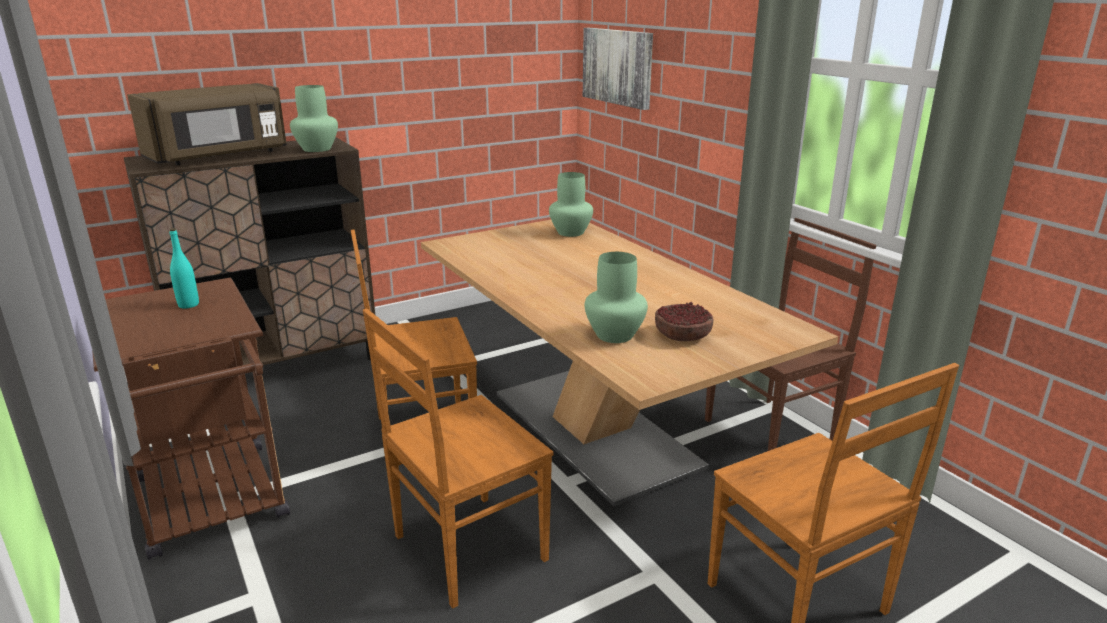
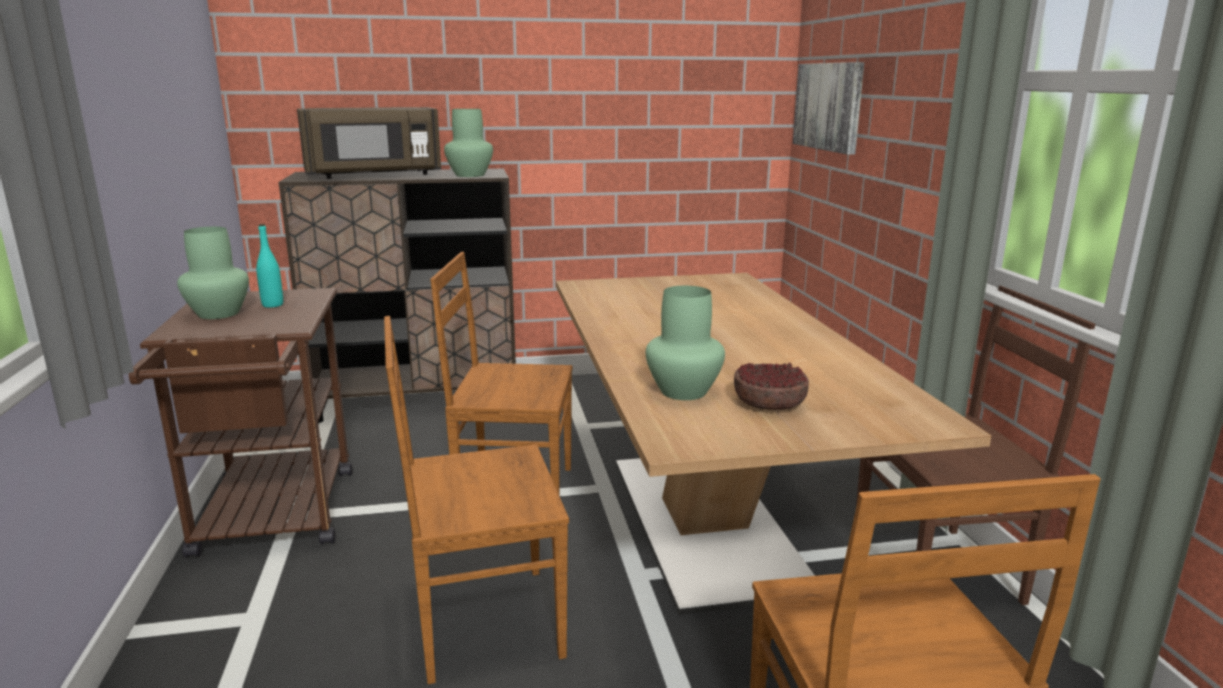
camera: 20 degrees right, 5 degrees down
(570, 232) = (726, 287): green vase -> green vase (217, 314)

